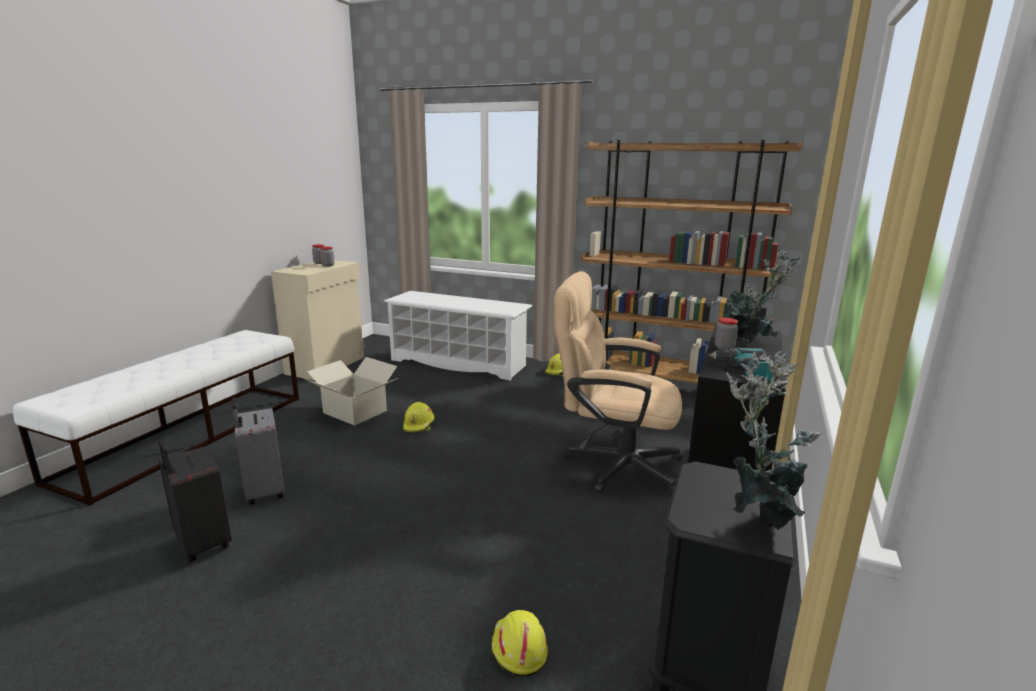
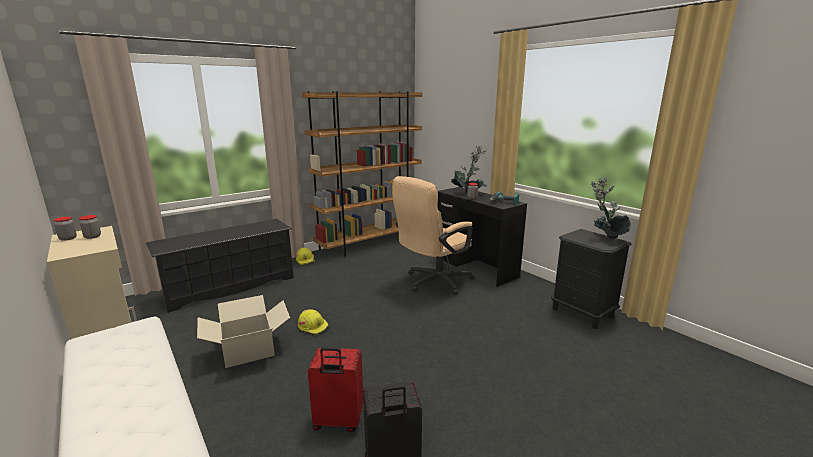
camera: 60 degrees left, 0 degrees up
(263, 492) = (338, 421): grey suitcase -> red suitcase
(459, 363) = (230, 286): white shoe rack -> black shoe rack
(517, 649) = (559, 350): yellow hard hat -> none

